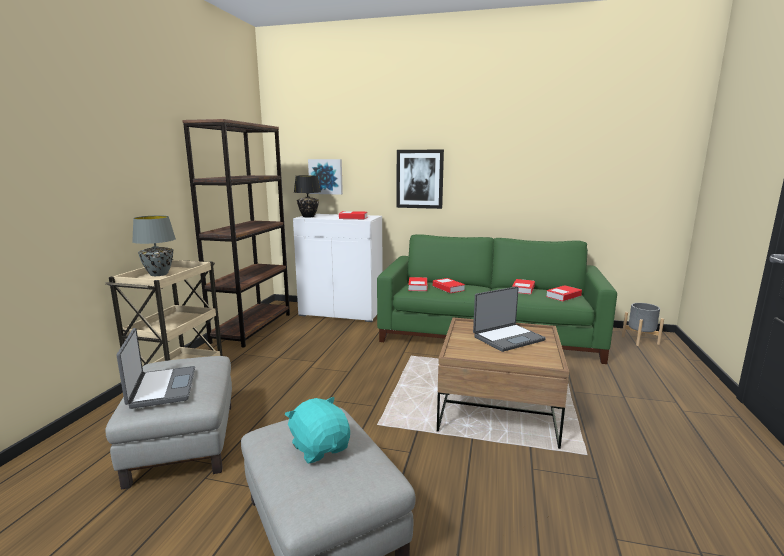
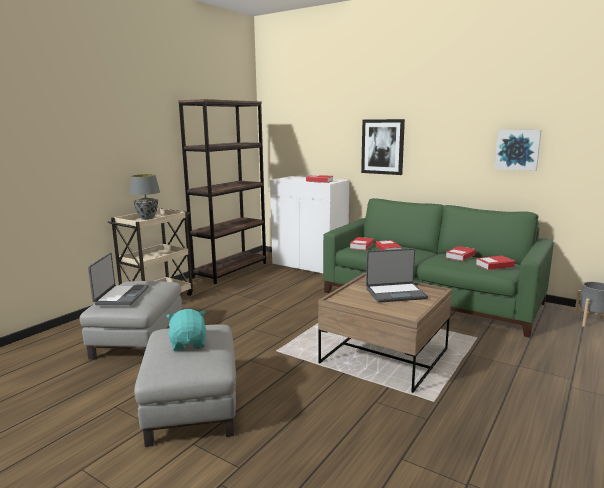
camera: 20 degrees right, 0 degrees up
(309, 216) = (284, 178): black table lamp -> none
(326, 176) = (304, 143): picture -> picture (517, 149)

